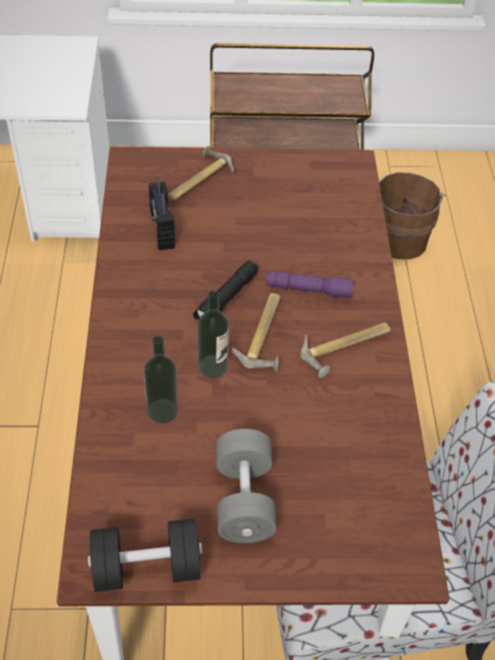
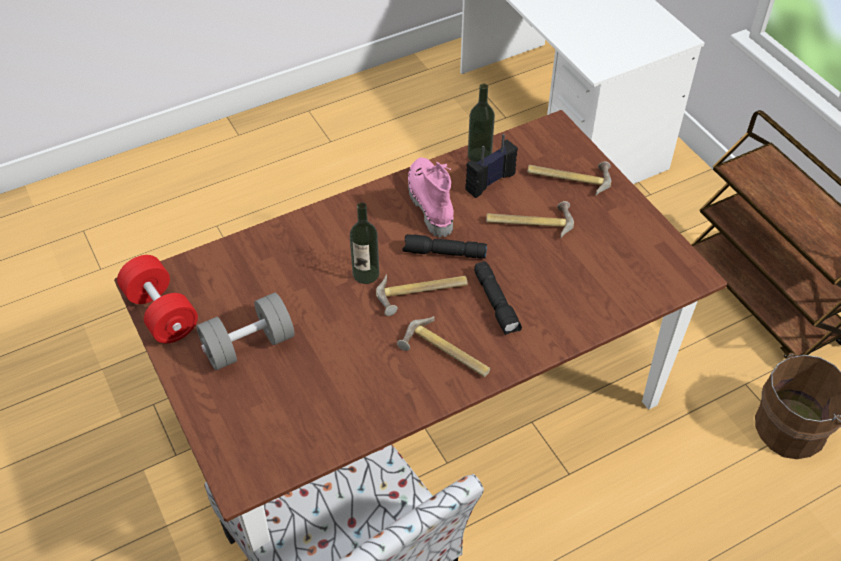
camera: 65 degrees right, 0 degrees up
(147, 568) = (161, 313): black dumbbell -> red dumbbell
(156, 282) = (429, 203): none -> pink boot
(162, 410) = (303, 262): bottle -> bottle (479, 155)
(230, 226) = (529, 221): none -> hammer
(310, 289) = (496, 303): purple flashlight -> black flashlight

